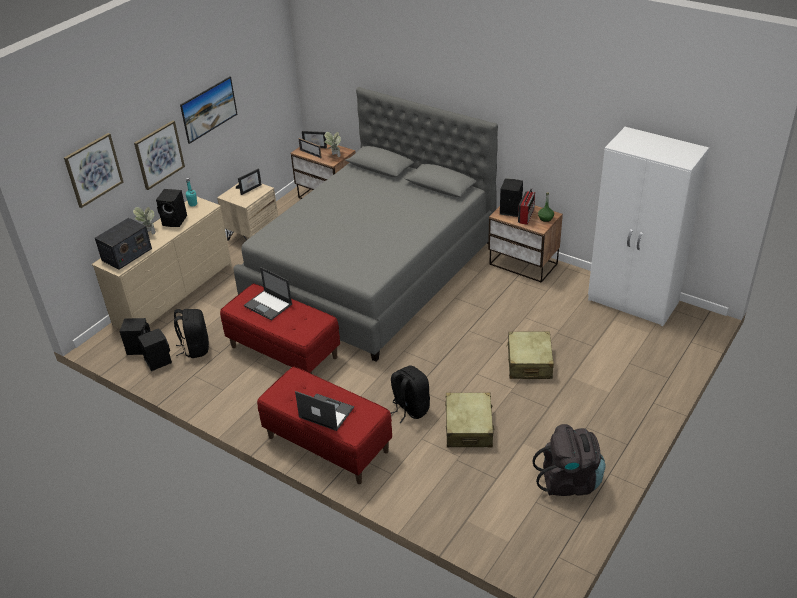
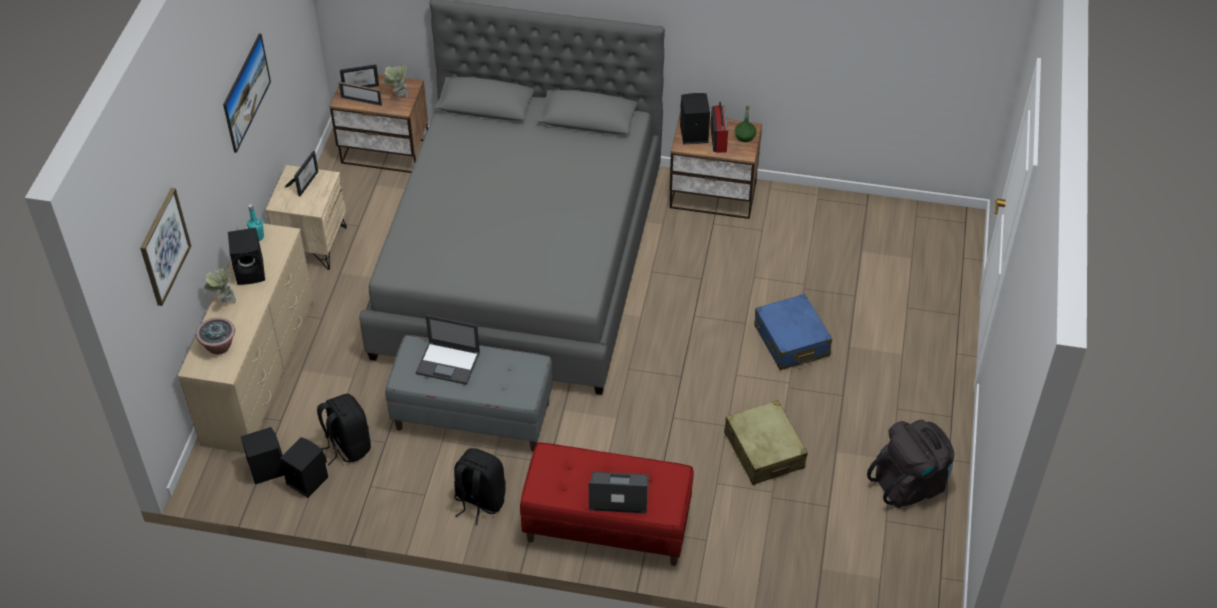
camera: 25 degrees left, 10 degrees up
(126, 254) = (219, 346): radio -> potted plant
(159, 154) = (212, 186): picture -> none
(284, 352) = (473, 415): red bench -> grey bench
(410, 409) = (681, 448): black backpack -> black backpack (479, 501)
(529, 363) = (791, 341): beige suitcase -> blue suitcase
(633, 302) = (873, 219): white wardrobe -> none

